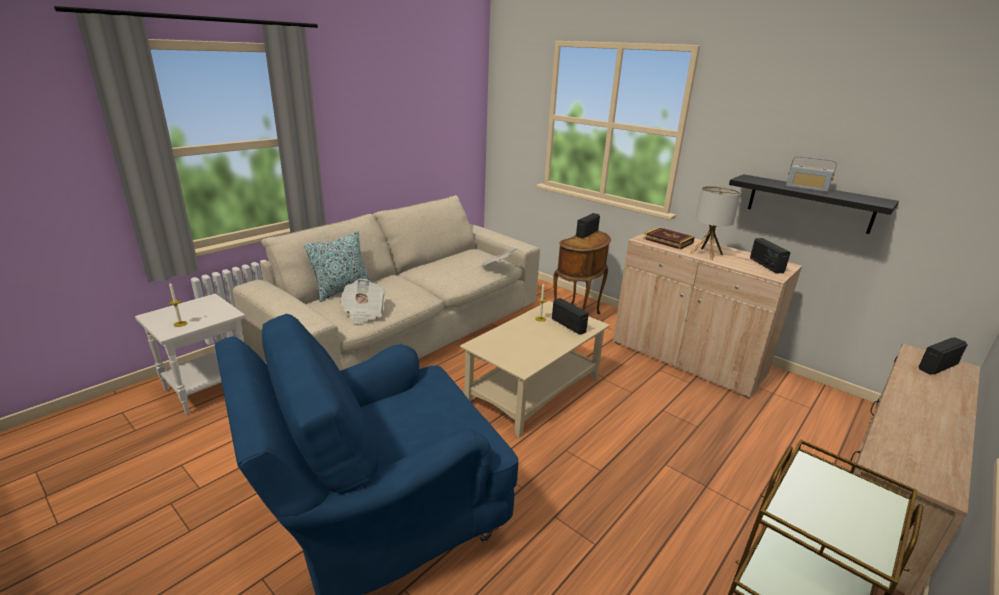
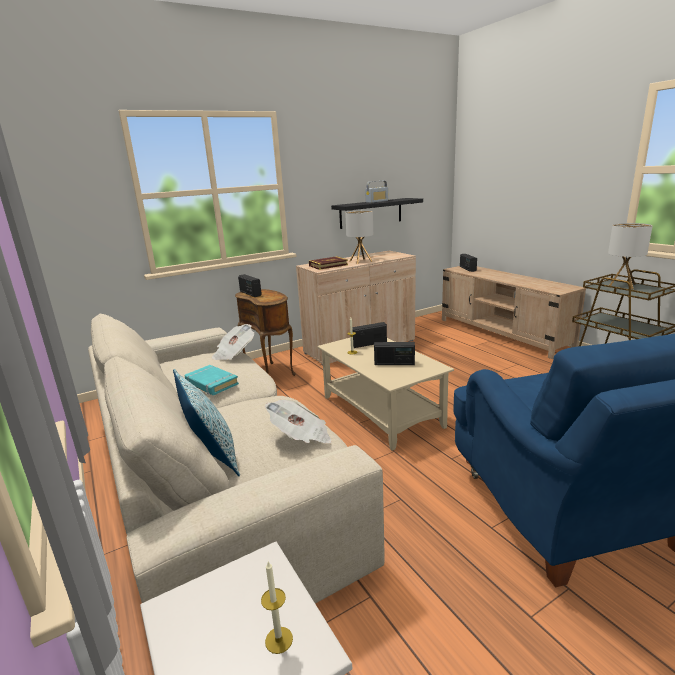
camera: 70 degrees left, 5 degrees down
(438, 269) = (211, 383): none -> turquoise book
(766, 265) = (386, 254): radio -> radio (394, 363)
(852, 502) = (621, 285): none -> table lamp

